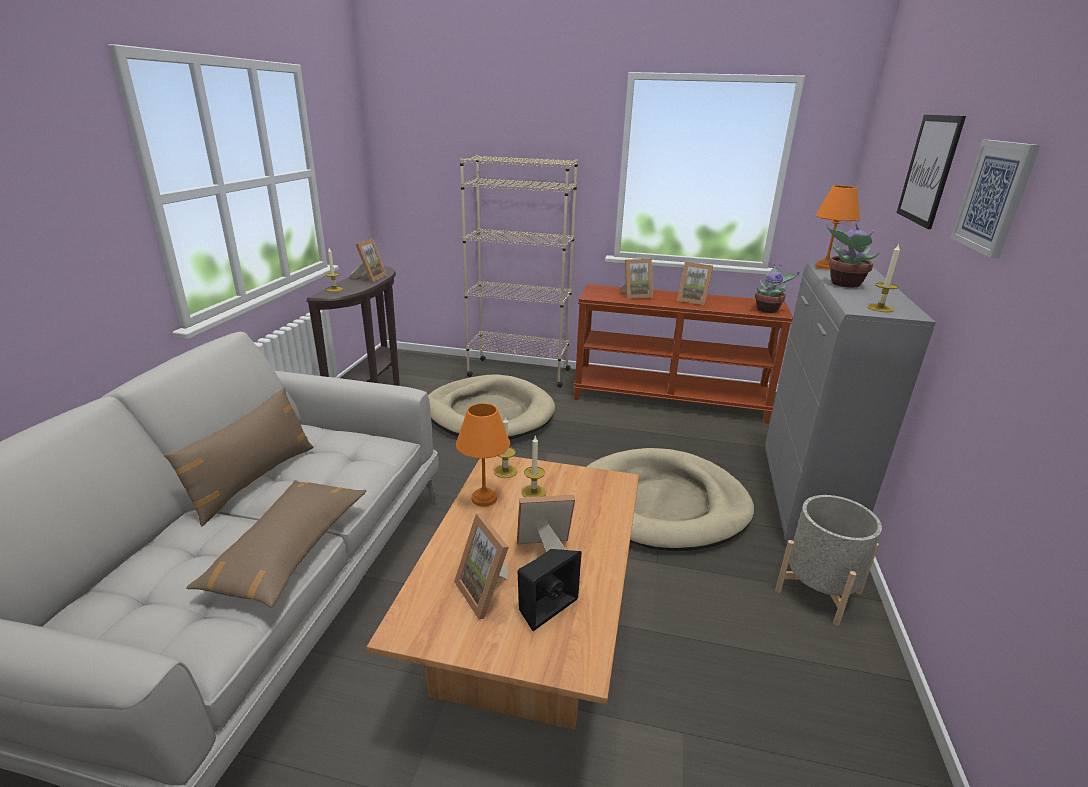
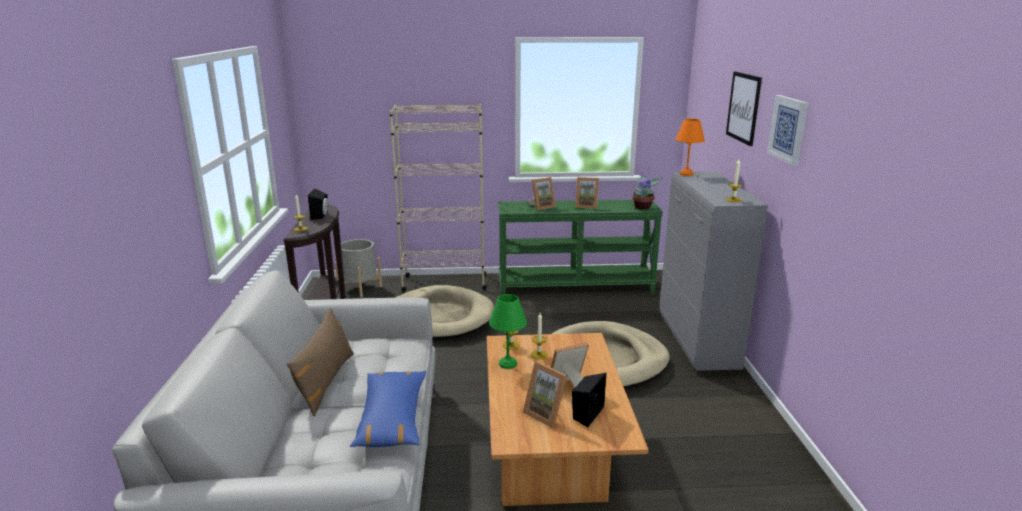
camera: 15 degrees left, 5 degrees down
(288, 550) = (392, 418): brown pillow -> blue pillow
(370, 278) = (321, 216): picture frame -> black speaker
(484, 499) = (508, 364): orange table lamp -> green table lamp
(669, 399) = (575, 287): brown console table -> green console table
(818, 591) = (725, 396): grey planter -> grey planter (360, 288)
(844, 284) = (704, 185): potted plant -> none

